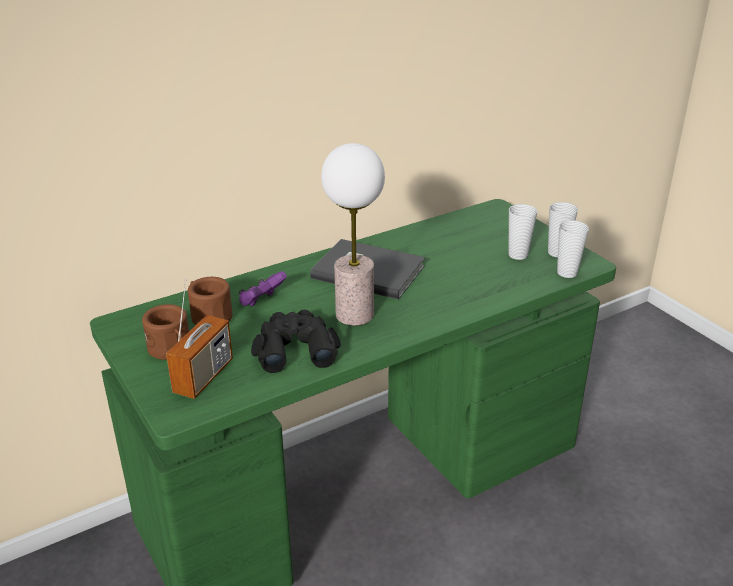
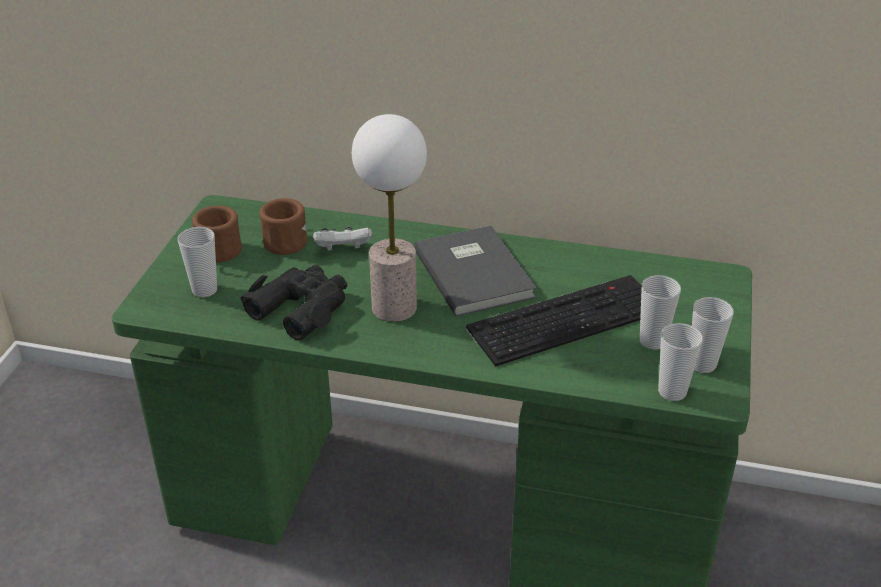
camera: 45 degrees right, 5 degrees up
(203, 377) = (204, 290): radio -> cup
(262, 301) = (343, 250): purple game controller -> white game controller
(458, 267) = (566, 318): none -> keyboard

